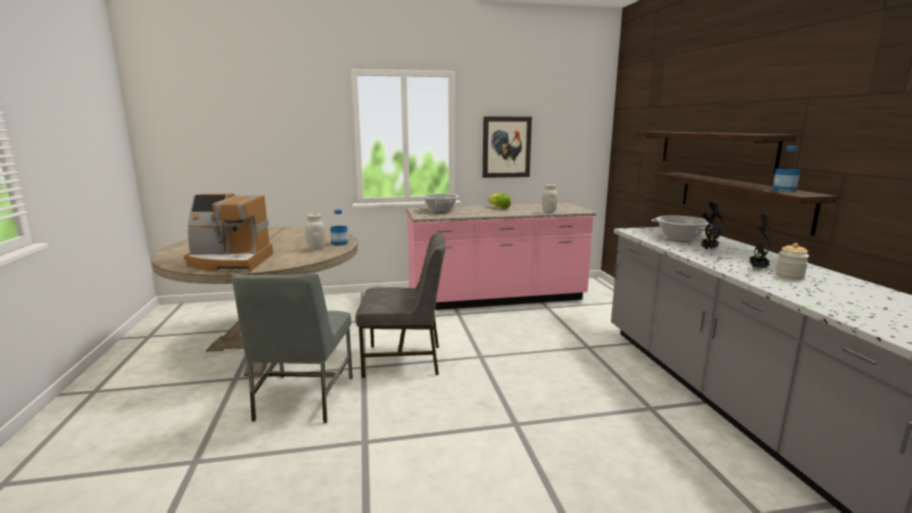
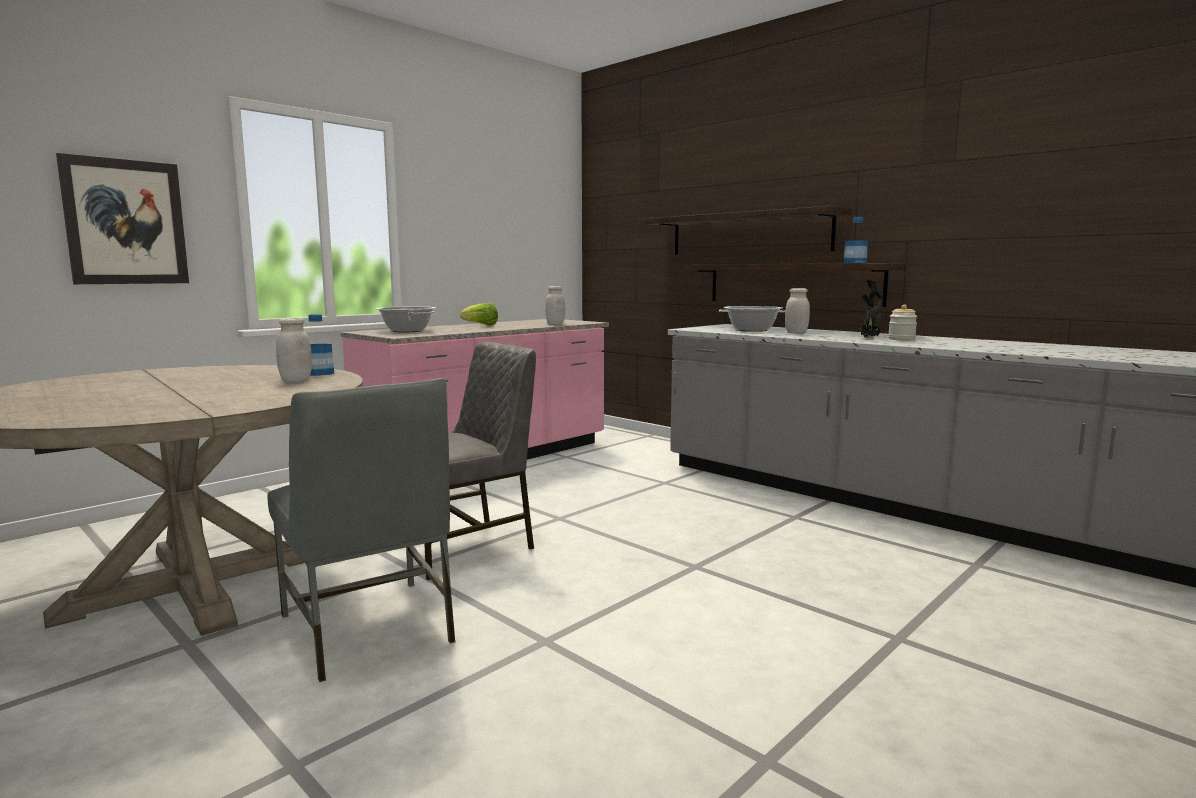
camera: 35 degrees left, 5 degrees down
(230, 262) = (169, 406): coffee machine -> none
(506, 147) = (466, 242): picture -> picture (126, 222)
(708, 249) = (796, 333): potted plant -> white jar

